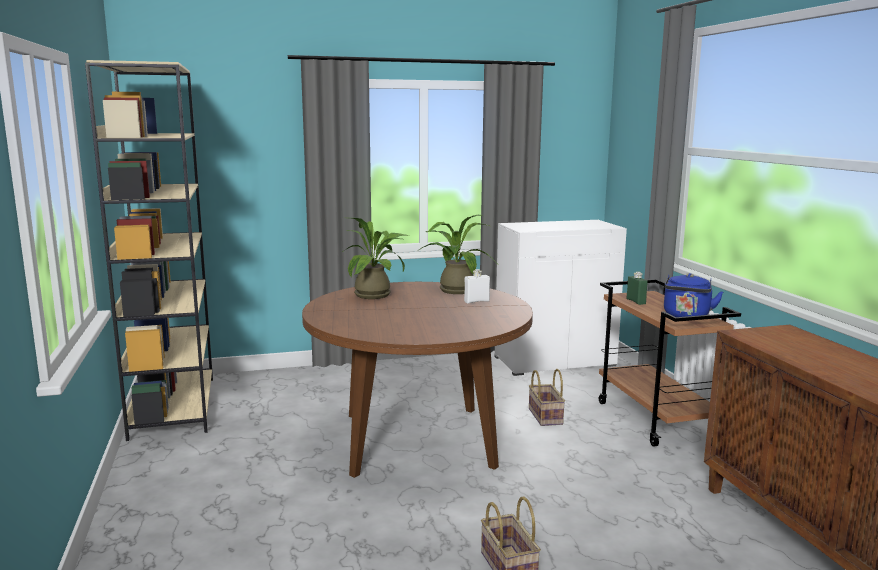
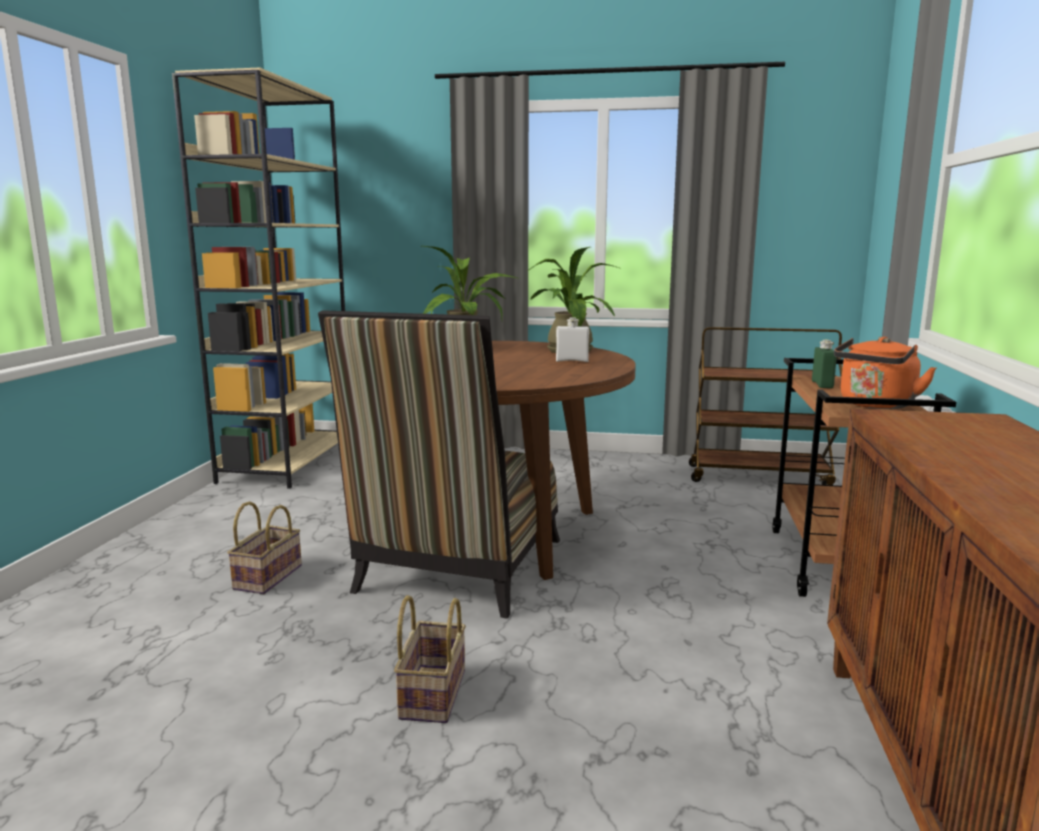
camera: 25 degrees right, 0 degrees up
(427, 476) = (456, 571): none -> chair
(544, 416) = (676, 533): basket -> basket (268, 576)
(554, 361) = (759, 476): white cabinet -> brown cart
(686, 316) = (875, 405): blue kettle -> orange kettle

